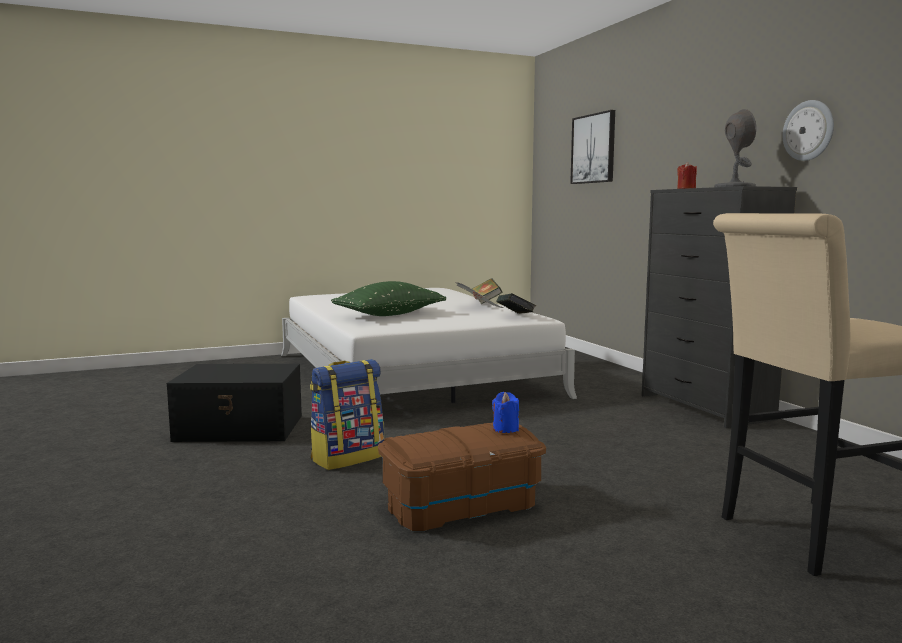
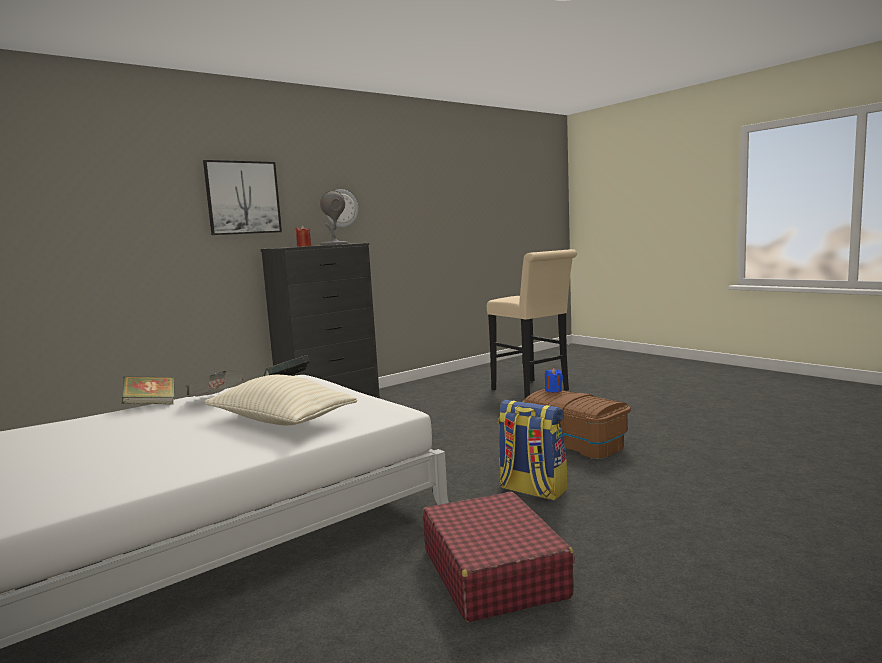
camera: 105 degrees left, 0 degrees up
(241, 428) = (493, 572): black storage box -> red suitcase
(389, 315) = (281, 421): green pillow -> beige pillow
(593, 148) = (65, 203): picture -> picture (243, 198)

